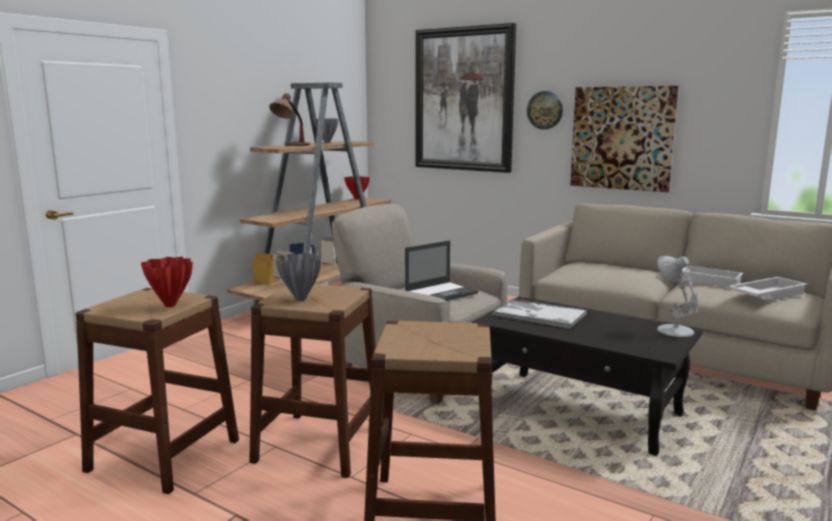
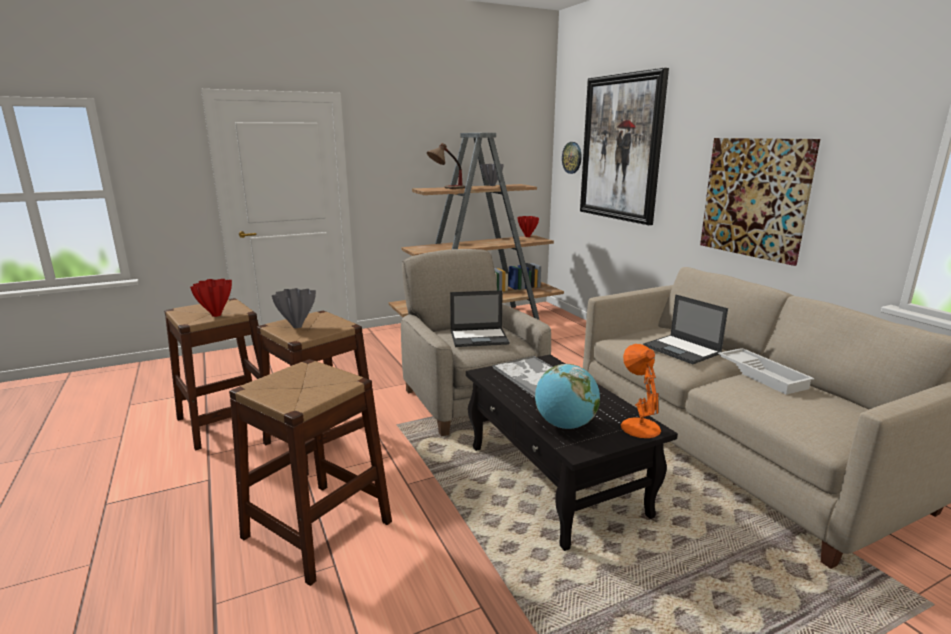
camera: 30 degrees right, 5 degrees up
(545, 110) = (686, 162): wall clock -> wall clock (572, 157)
(624, 341) = (565, 425): none -> globe
(625, 272) = (682, 350): none -> laptop
(673, 330) = (639, 427): white table lamp -> orange table lamp
(766, 294) = (814, 411): white tray -> none

